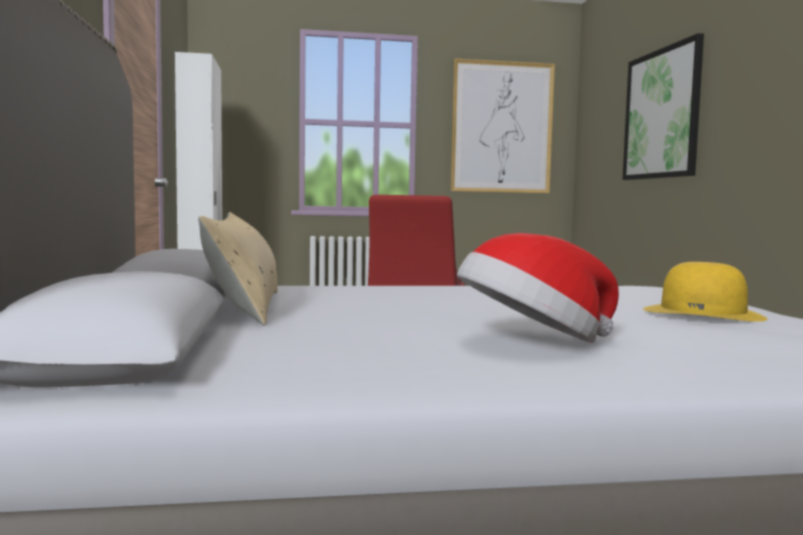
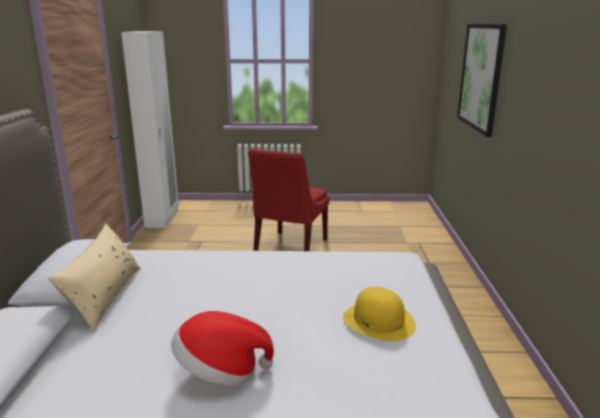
camera: 10 degrees right, 15 degrees up
(502, 127) = (380, 60): picture -> none

